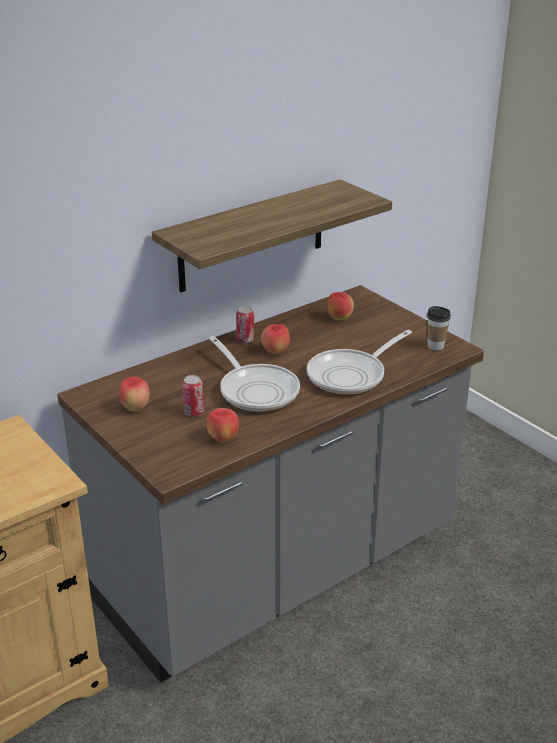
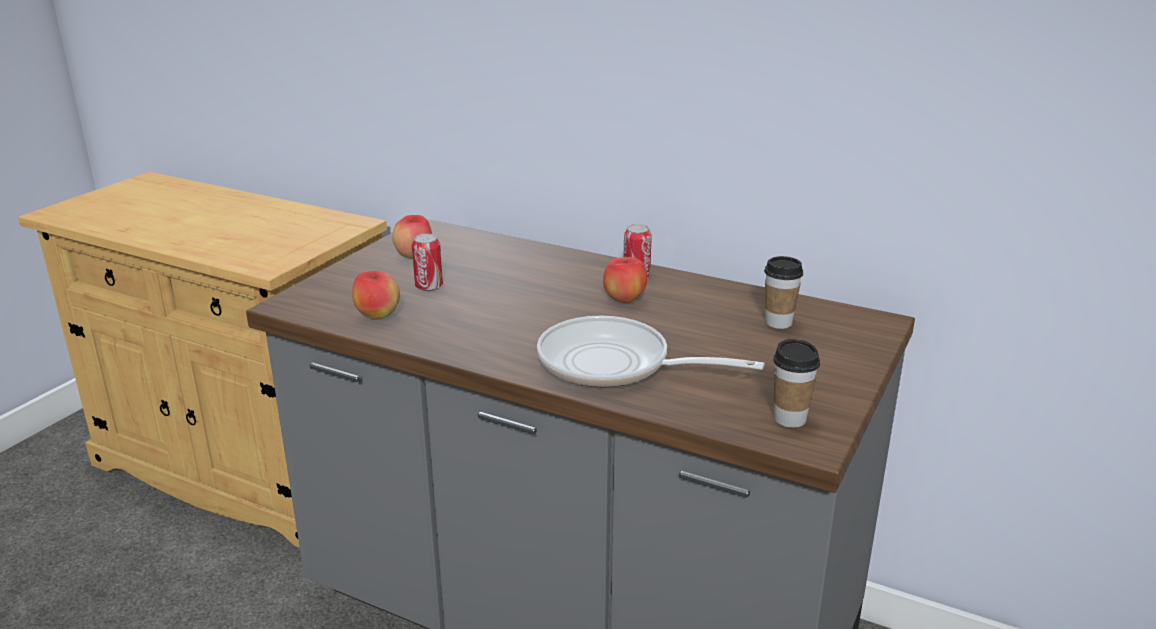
camera: 65 degrees right, 5 degrees down
(252, 236) = (713, 136): shelf -> none
(256, 390) = (512, 310): frying pan -> none
(339, 318) = (778, 322): apple -> cup

